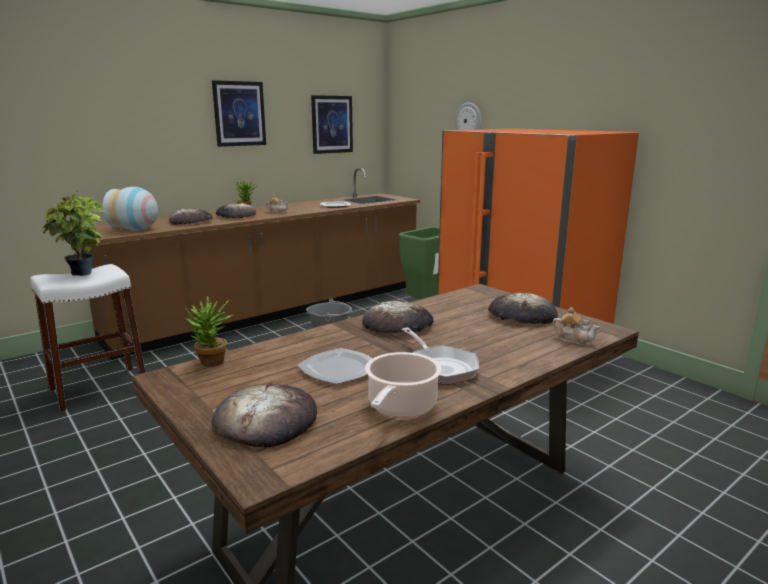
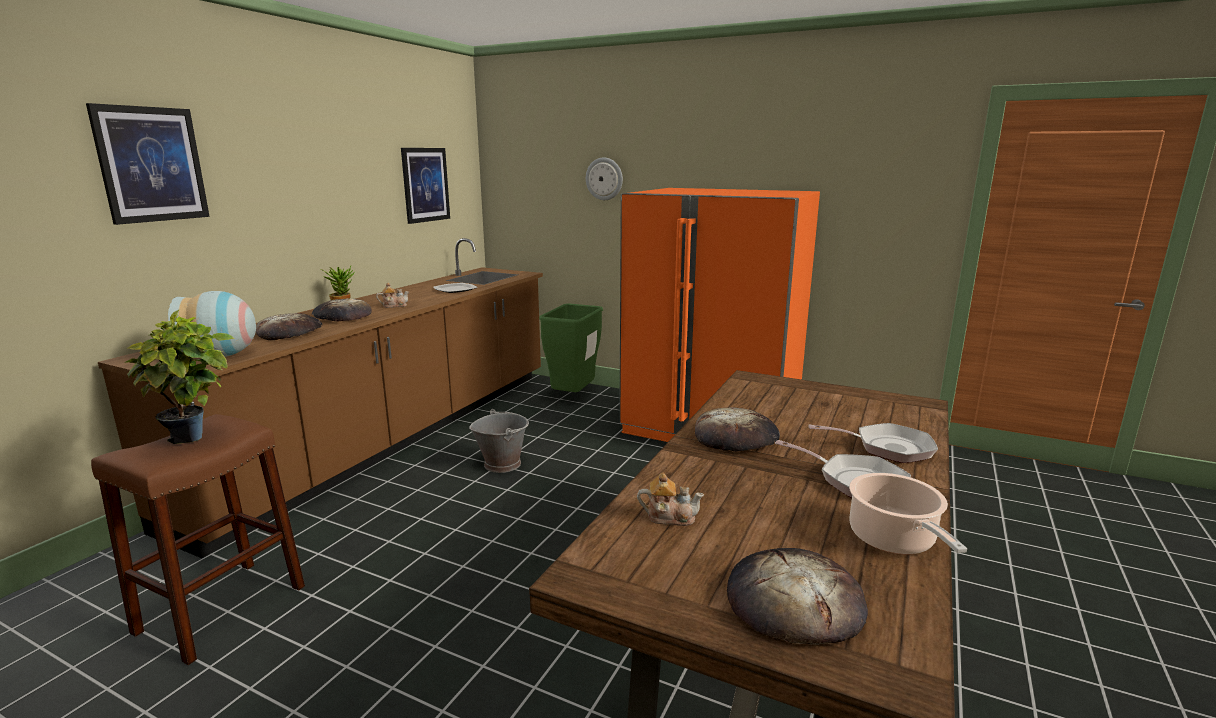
camera: 25 degrees left, 0 degrees up
(99, 388) = (222, 608): white stool -> brown stool
(212, 364) = (610, 540): potted plant -> none
(239, 114) = (318, 174): picture -> picture (151, 164)
(340, 369) = (764, 508): plate -> none
(509, 353) = (887, 448): none -> frying pan
(522, 315) = (832, 402): bread -> none
(574, 340) = (917, 421): teapot -> teapot (669, 517)

